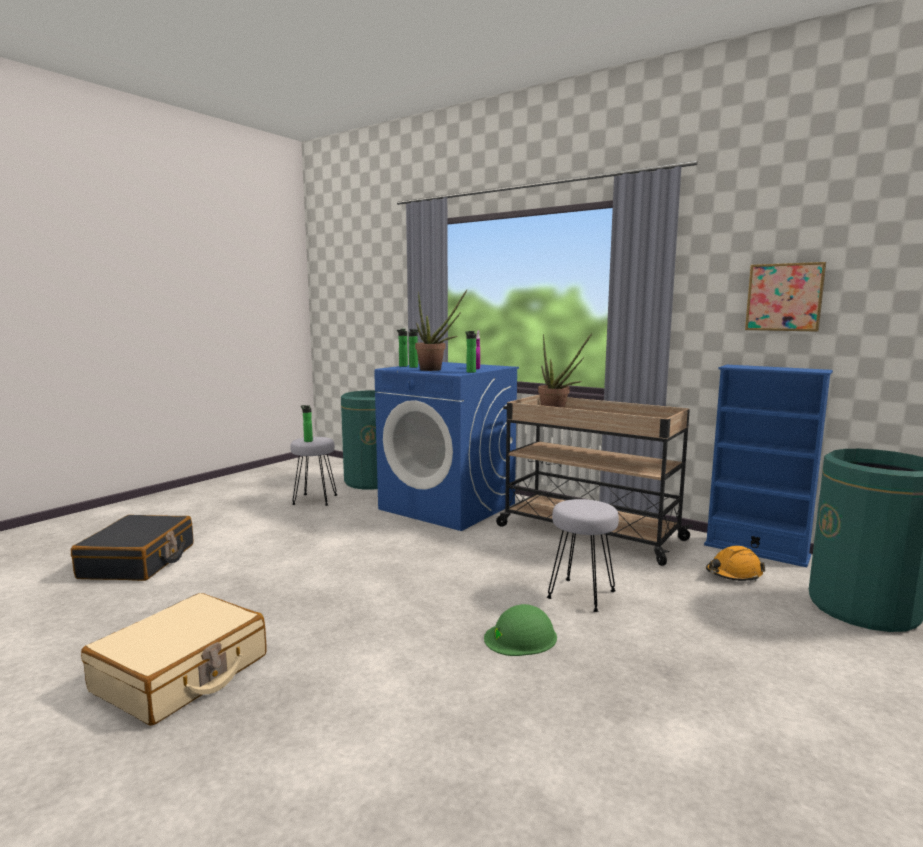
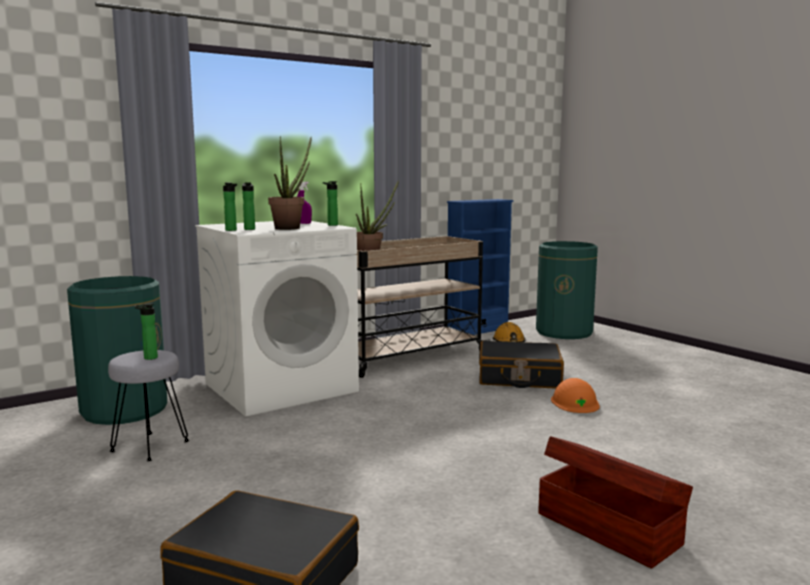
camera: 70 degrees left, 0 degrees up
(182, 674) = (608, 527): beige suitcase -> brown storage box
(448, 506) = (281, 387): blue washing machine -> white washing machine
(521, 637) = (575, 402): green hard hat -> orange hard hat
(582, 595) = (519, 378): grey stool -> black suitcase
(784, 297) = (470, 151): picture -> none

